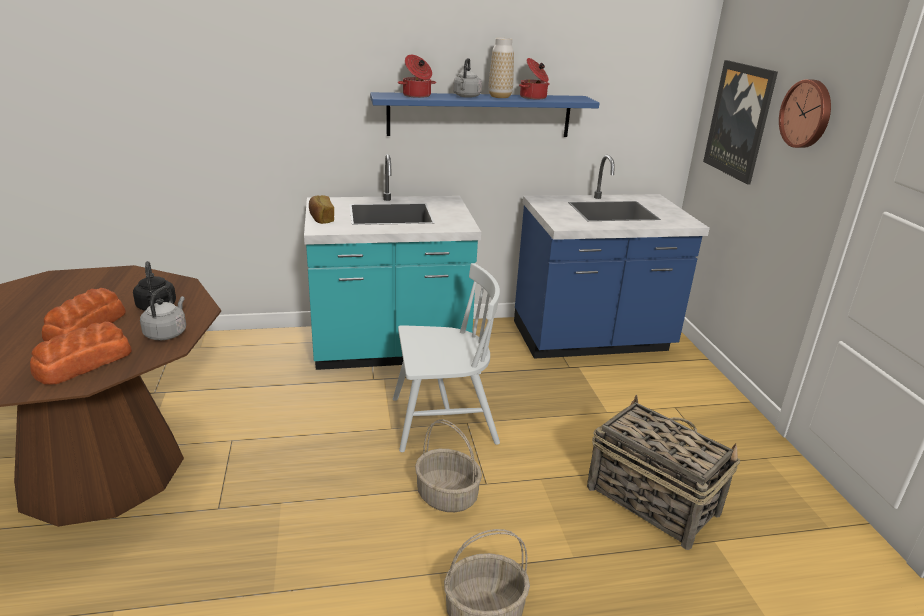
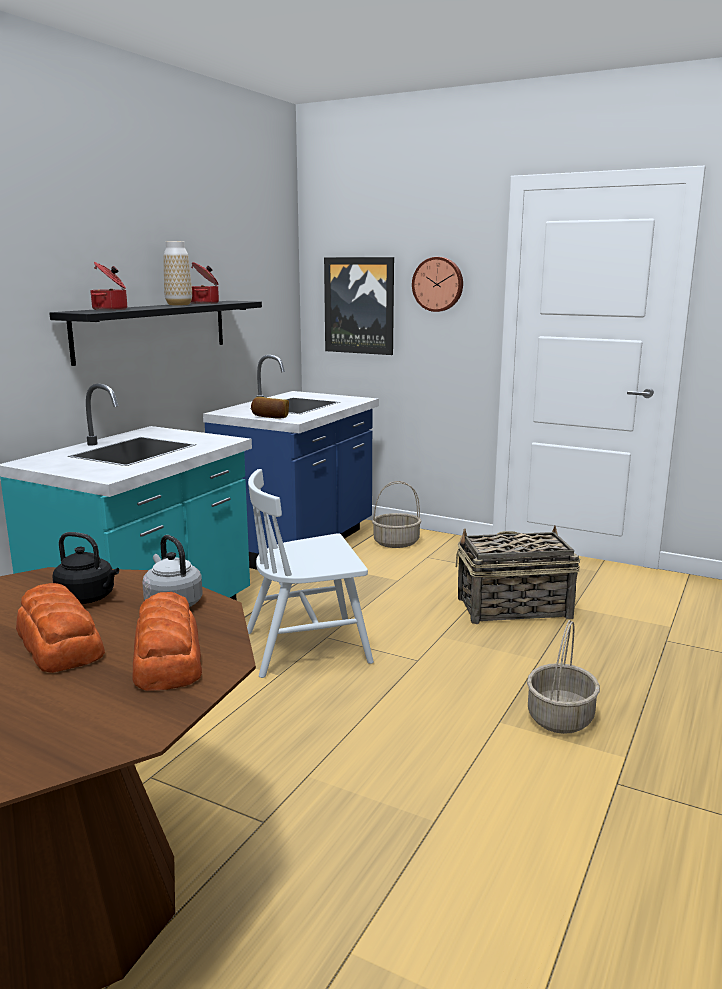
camera: 50 degrees left, 10 degrees down
(321, 218) = (79, 471): bread -> bread (270, 417)
(443, 421) = (307, 646): white chair -> white chair turned 135 degrees counterclockwise
(448, 496) = (411, 682): basket -> basket (396, 542)
(466, 96) = (154, 306): grey kettle -> none
(480, 115) = (153, 330): blue shelf -> black shelf

